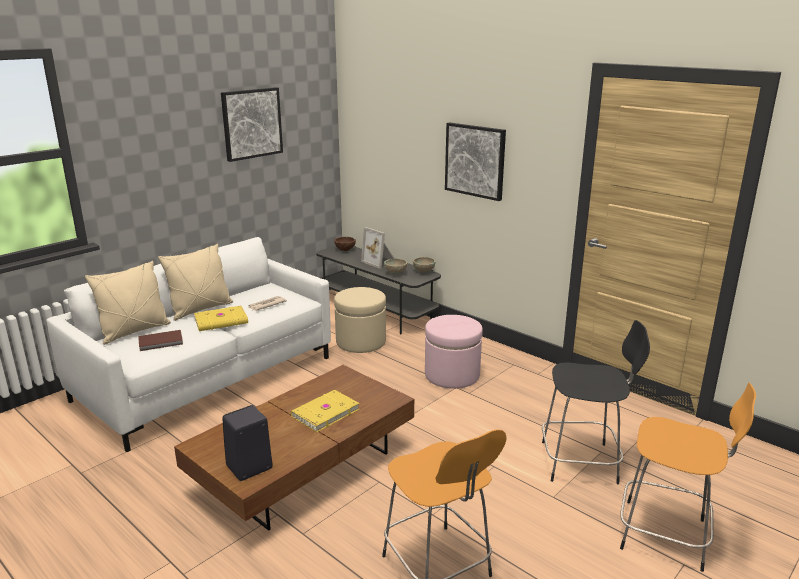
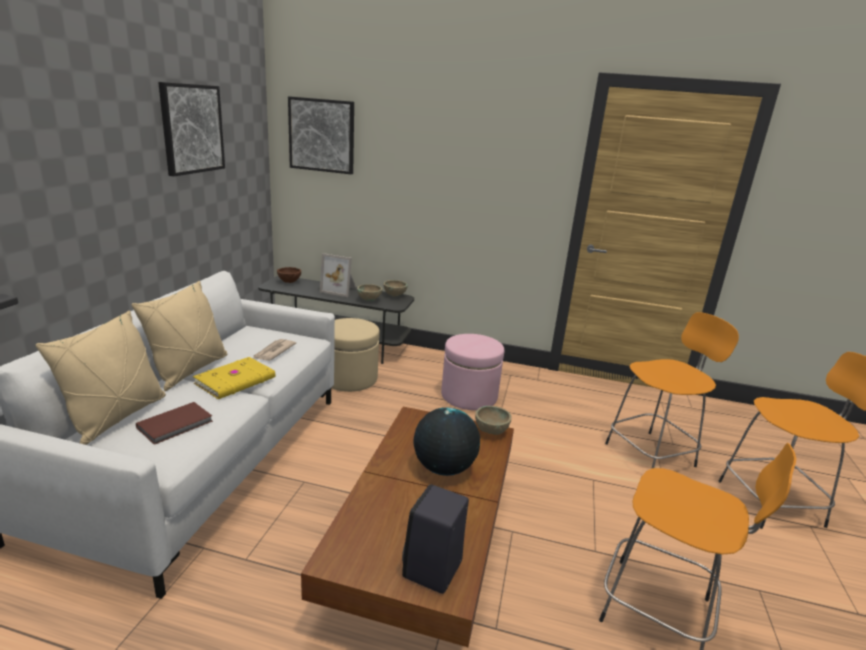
camera: 30 degrees left, 0 degrees up
(324, 412) = (443, 468): yellow book -> globe
(392, 396) = (491, 431): none -> beige bowl
(475, 160) = (456, 175): picture -> picture (322, 135)
(582, 462) = (652, 454): black stool -> orange stool

